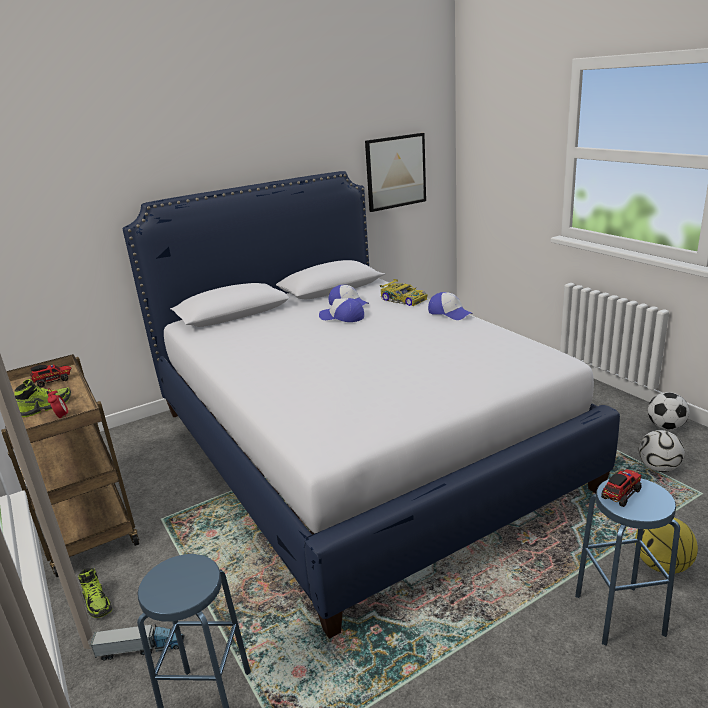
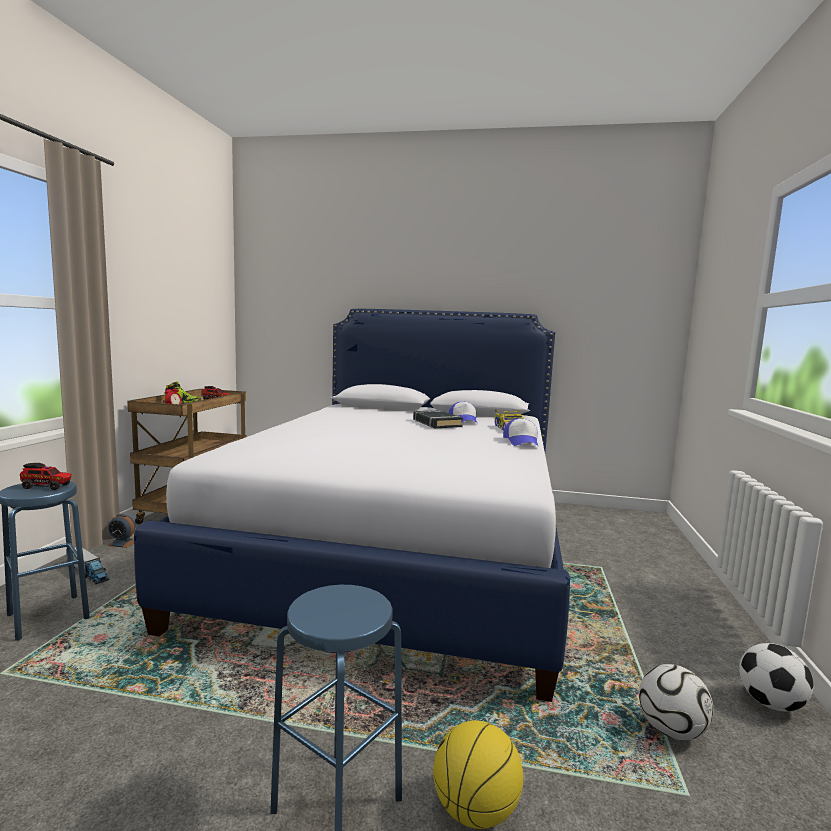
camera: 40 degrees right, 15 degrees down
(97, 602) = (122, 543): shoe -> alarm clock
(342, 317) = (436, 423): cap -> black book
(395, 172) = (603, 328): picture -> none
(621, 494) = (337, 599): toy truck -> toy truck (47, 487)

